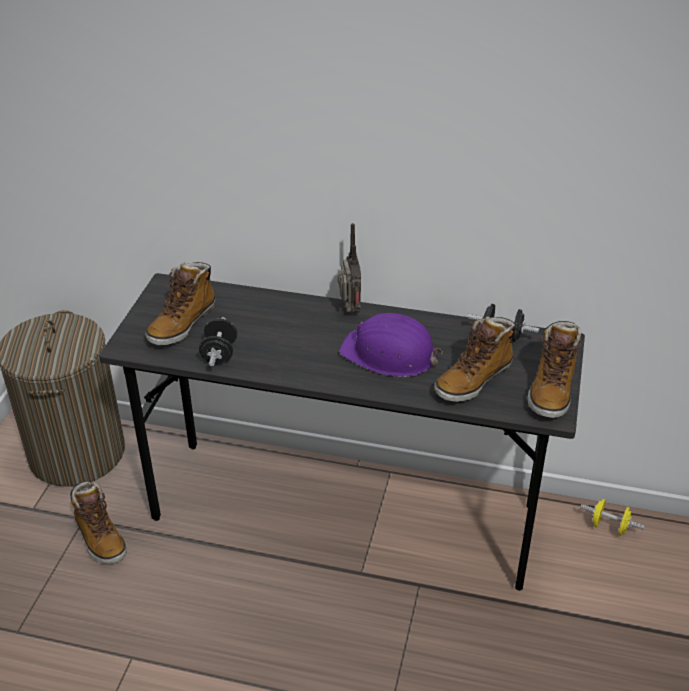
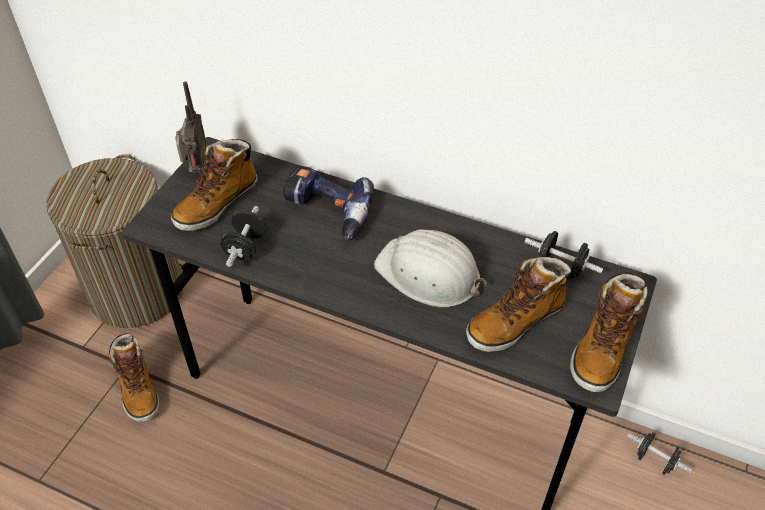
camera: 10 degrees right, 10 degrees up
(285, 319) = (326, 212): none -> power drill
(349, 311) = (398, 211): radio -> radio (196, 170)
(389, 354) = (429, 274): purple hard hat -> white hard hat
(609, 526) = (654, 460): yellow dumbbell -> black dumbbell

